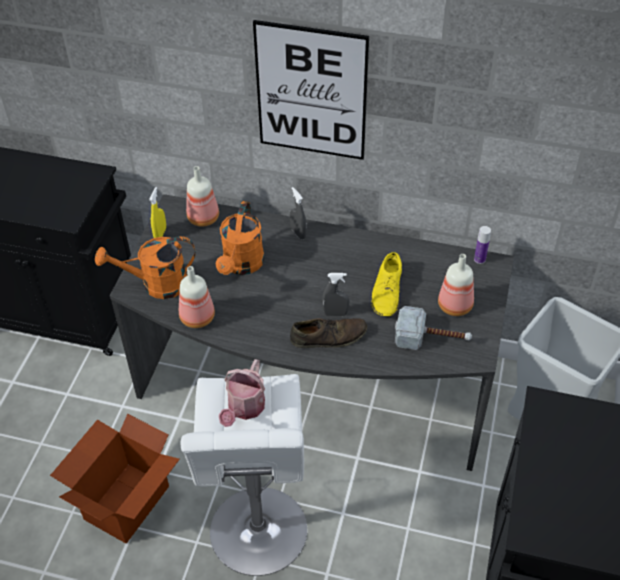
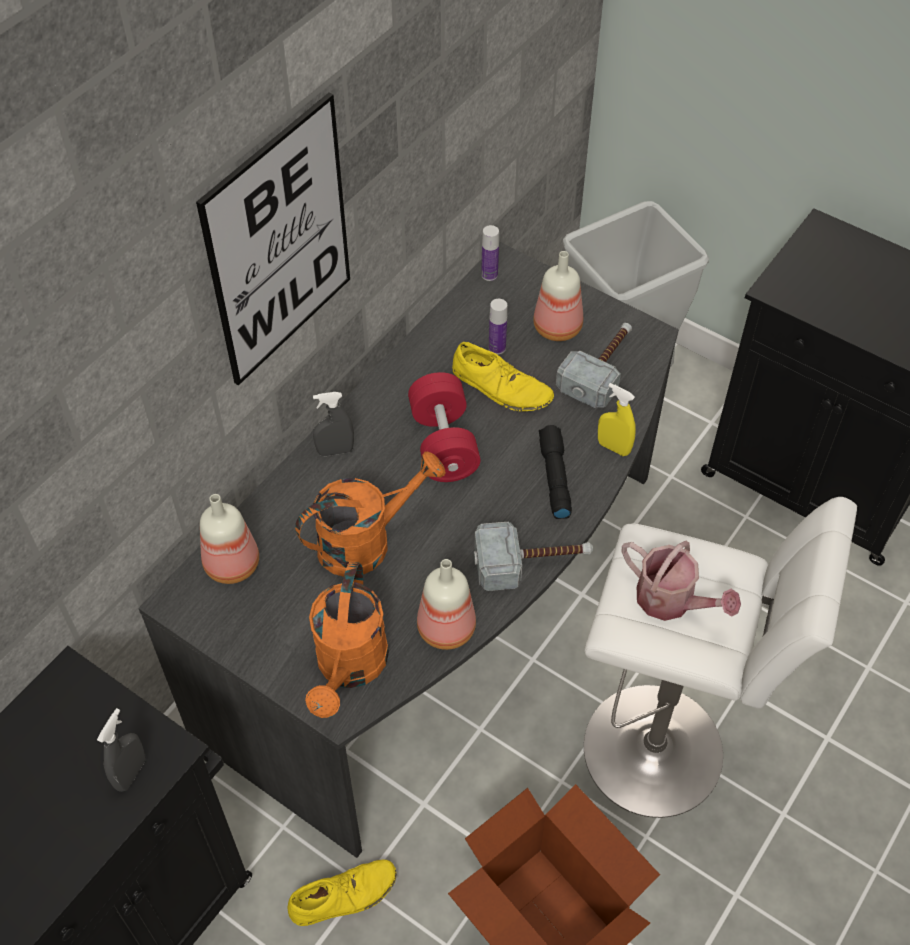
camera: 70 degrees left, 5 degrees up
(113, 399) = (343, 895): none -> yellow shoe
(160, 234) = (234, 635): yellow spray bottle -> yellow spray bottle (613, 447)
(242, 266) = (366, 541): orange watering can -> orange watering can turned 60 degrees counterclockwise
(259, 344) = (532, 562): none -> hammer
(328, 278) = (443, 443): none -> red dumbbell
(328, 337) = (554, 477): brown shoe -> black flashlight
(335, 313) = (514, 456): grey spray bottle -> grey spray bottle (131, 773)
(418, 281) = (497, 348): none -> bottle

